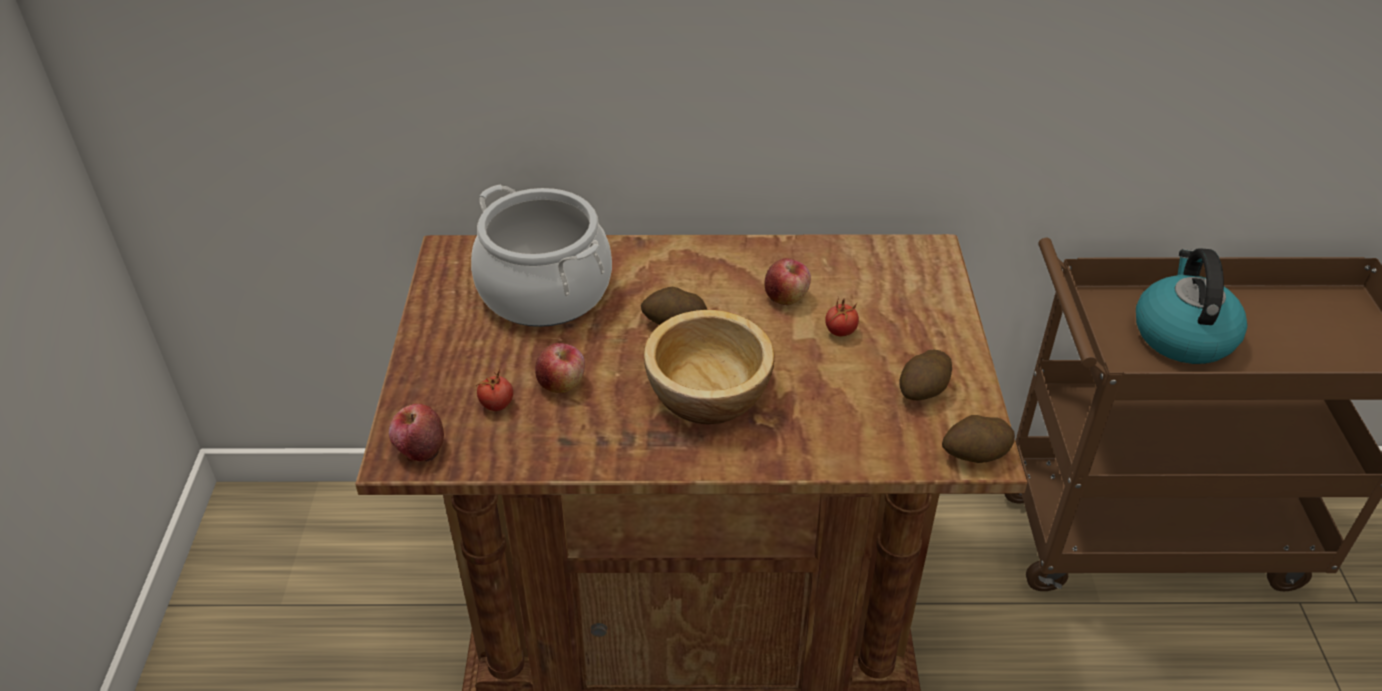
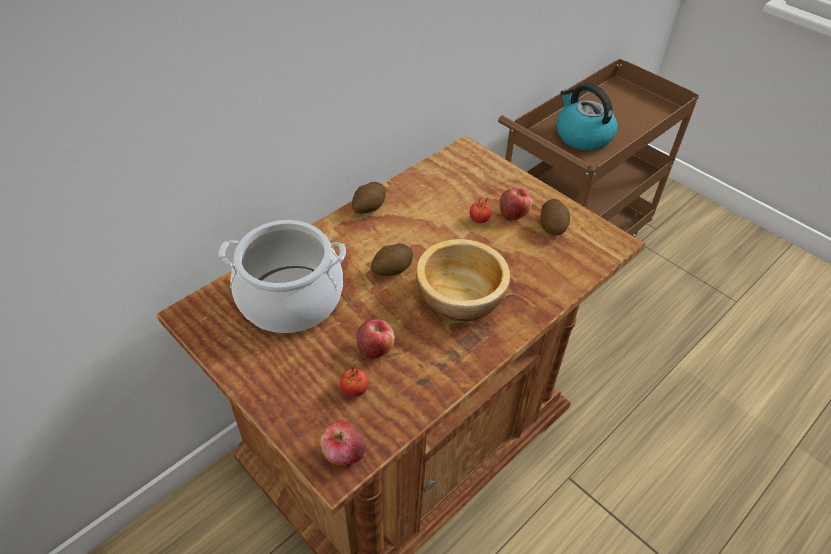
camera: 45 degrees left, 5 degrees up
(786, 297) = (429, 217): apple -> apple (513, 214)
(975, 454) = (611, 244): potato -> potato (369, 208)

